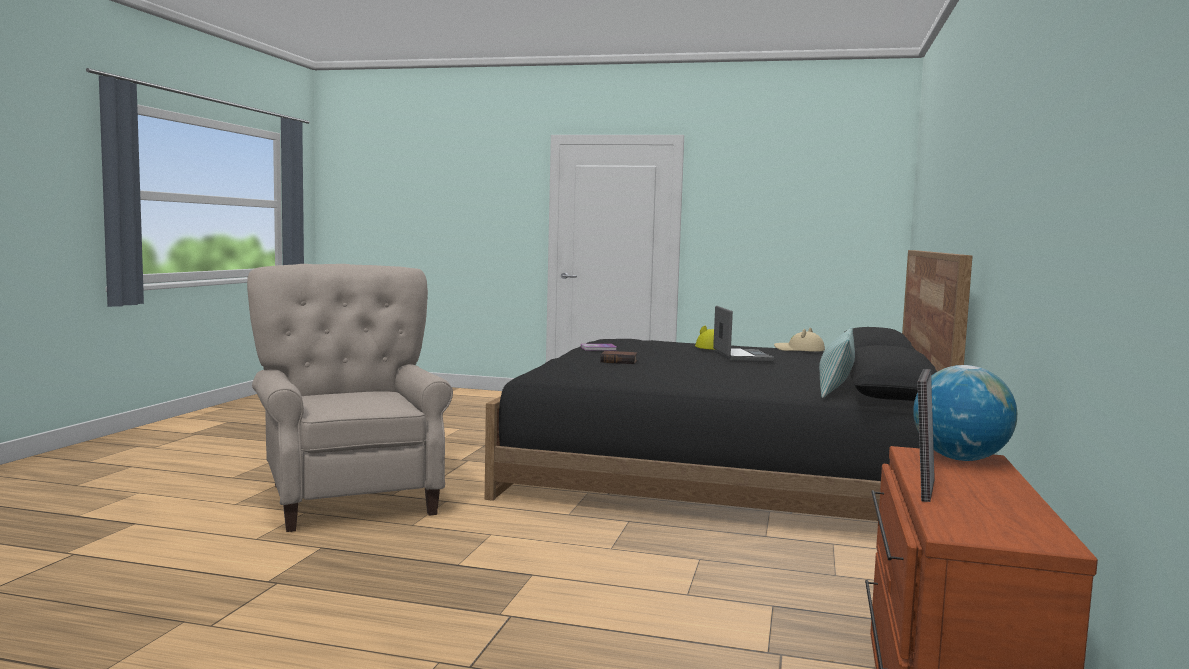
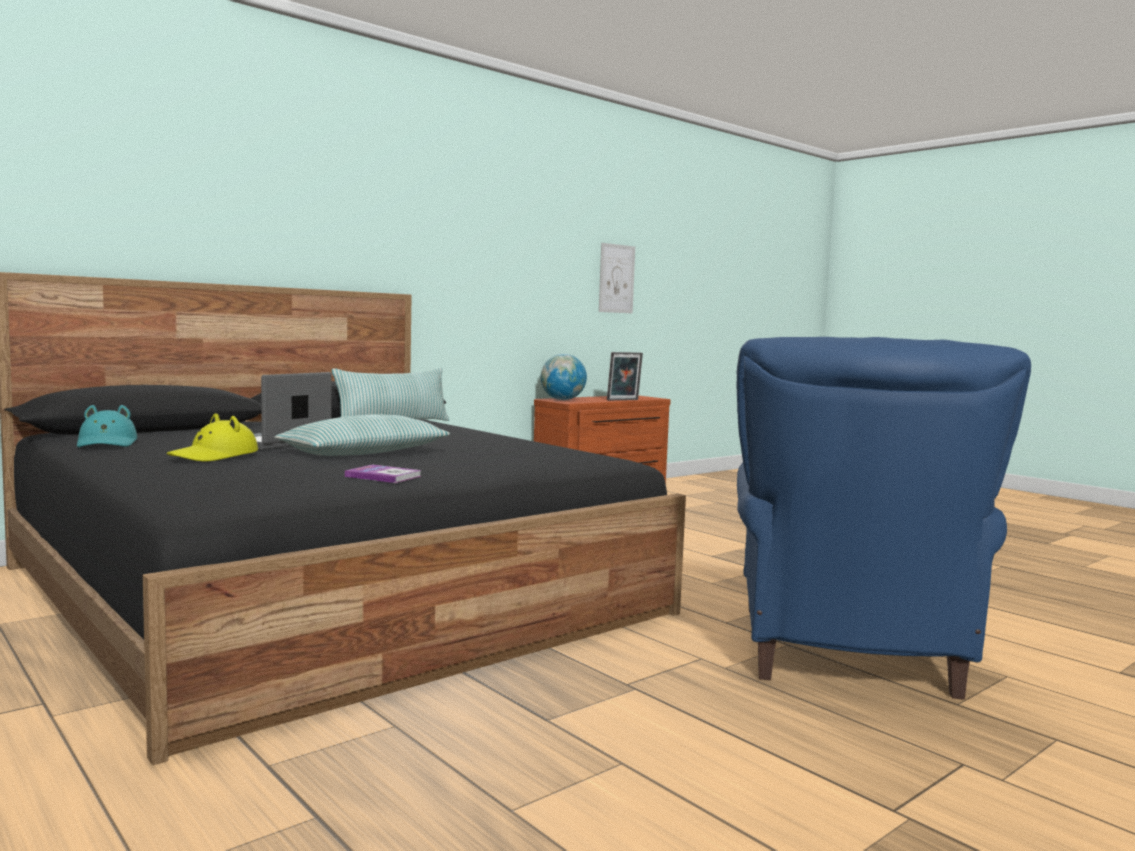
camera: 145 degrees left, 0 degrees up
(349, 497) = (845, 653): beige armchair -> blue armchair
(619, 361) = (453, 459): book -> none
(674, 359) = (364, 453): none -> pillow
(799, 350) = (107, 443): beige hat -> turquoise hat
(1132, 184) = (616, 278): none -> picture

